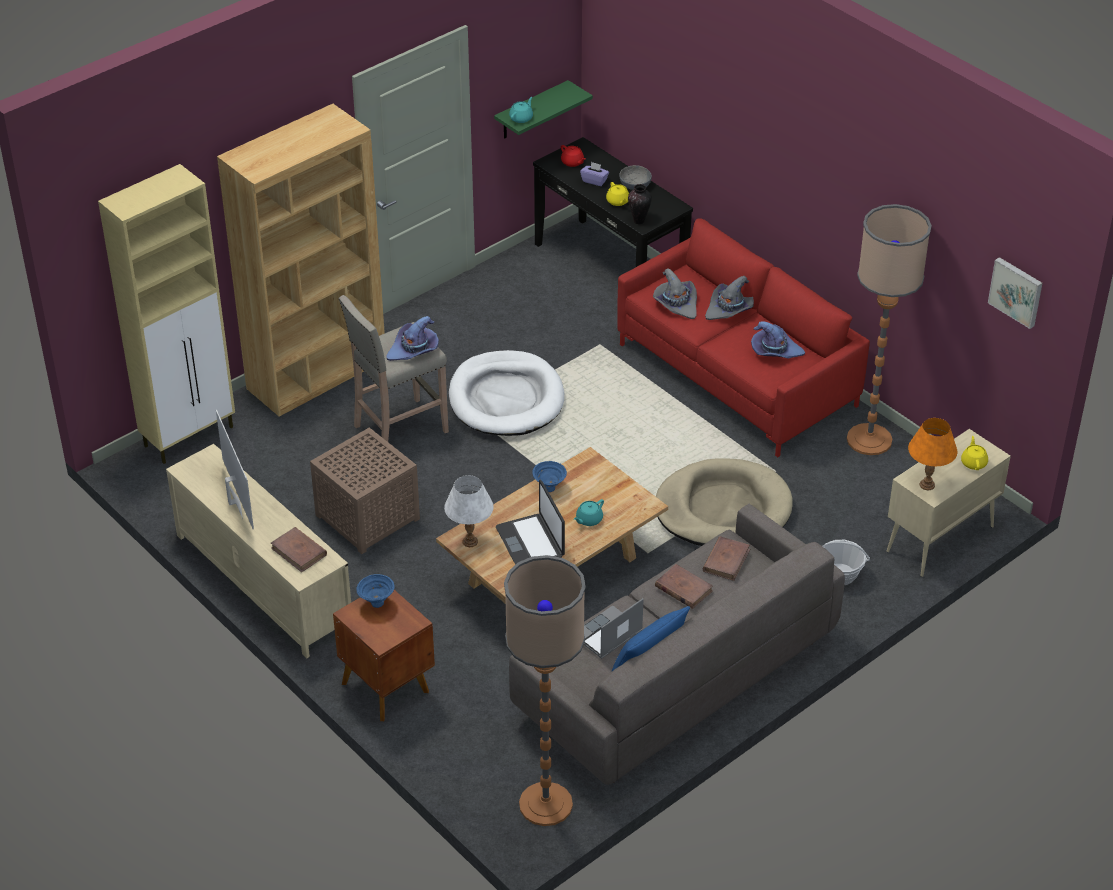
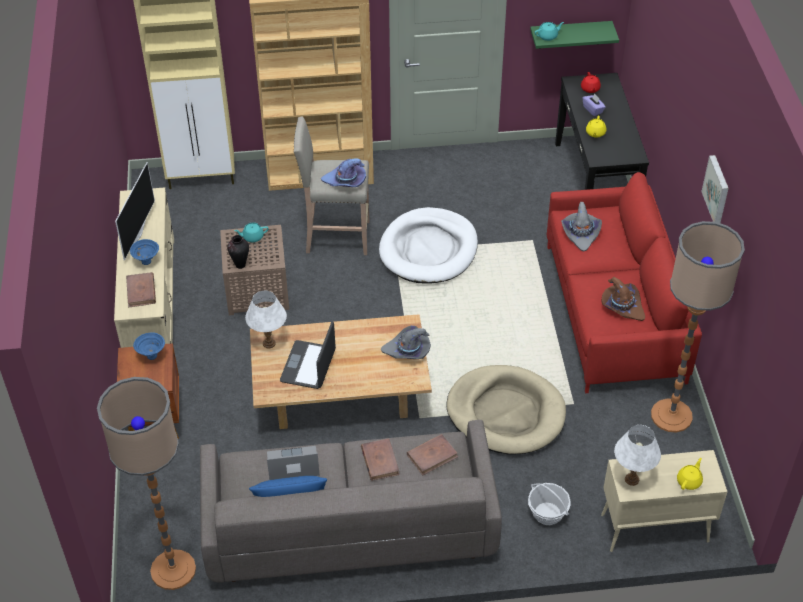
camera: 35 degrees right, 5 degrees up
(549, 487) = (360, 331): blue bowl -> blue bowl (147, 261)
(588, 519) = (364, 370): turquoise teapot -> turquoise teapot (252, 237)
(634, 185) = (620, 126): grey bowl -> none
(639, 221) = (596, 155): vase -> vase (240, 265)
(729, 309) = (618, 256): grey hat -> grey hat (408, 350)
(775, 351) = (622, 306): purple hat -> brown hat
(926, 485) = (631, 479): orange table lamp -> white table lamp
(1016, 291) = (779, 351): picture -> picture (717, 189)

